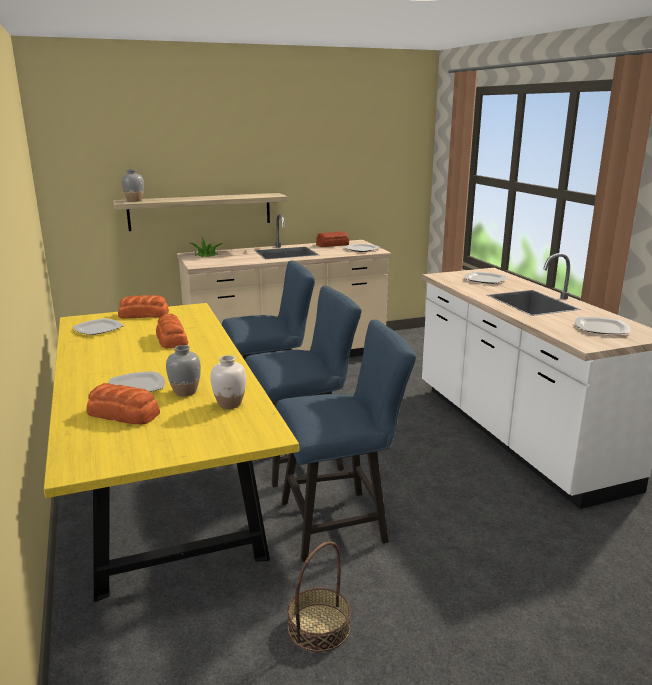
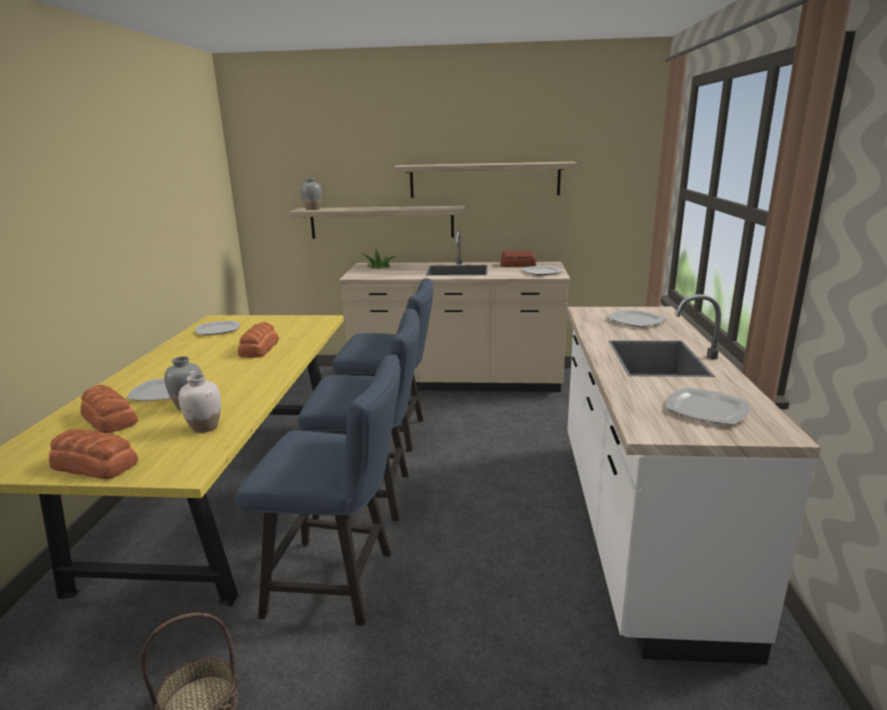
camera: 25 degrees right, 0 degrees up
(143, 314) = (272, 320): bread -> bread (94, 464)
(296, 168) = (484, 180): none -> shelf

